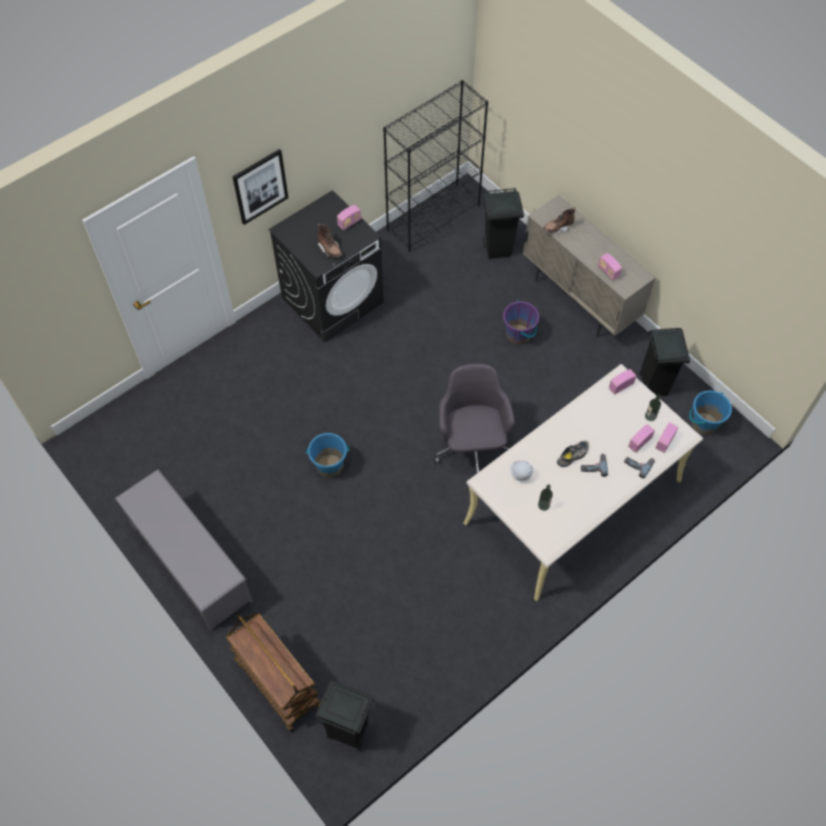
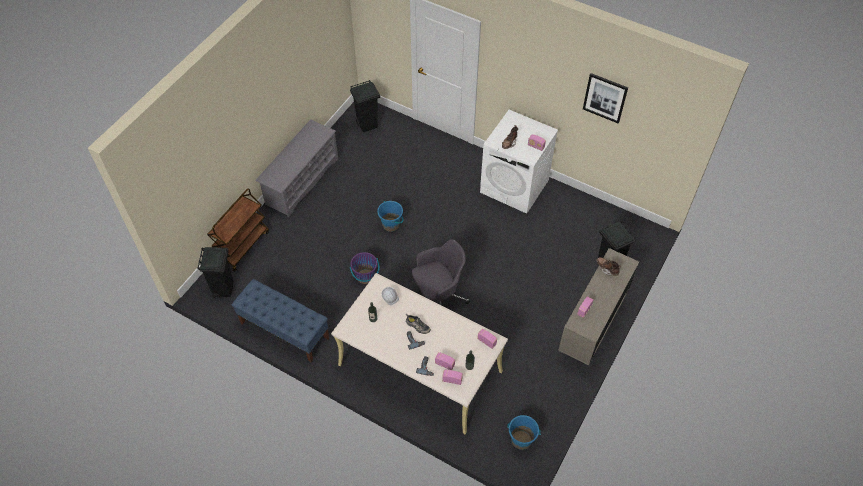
camera: 70 degrees right, 5 degrees down
(260, 186) = (513, 79): picture -> picture (605, 97)
(333, 299) = (515, 186): black washing machine -> white washing machine
(433, 217) = (614, 219): black bookcase -> none
(456, 659) = (284, 330): none -> blue bench
(518, 335) = (540, 298): purple bucket -> purple bucket (365, 276)
(653, 385) = (539, 397): black trash can -> black trash can (367, 125)

